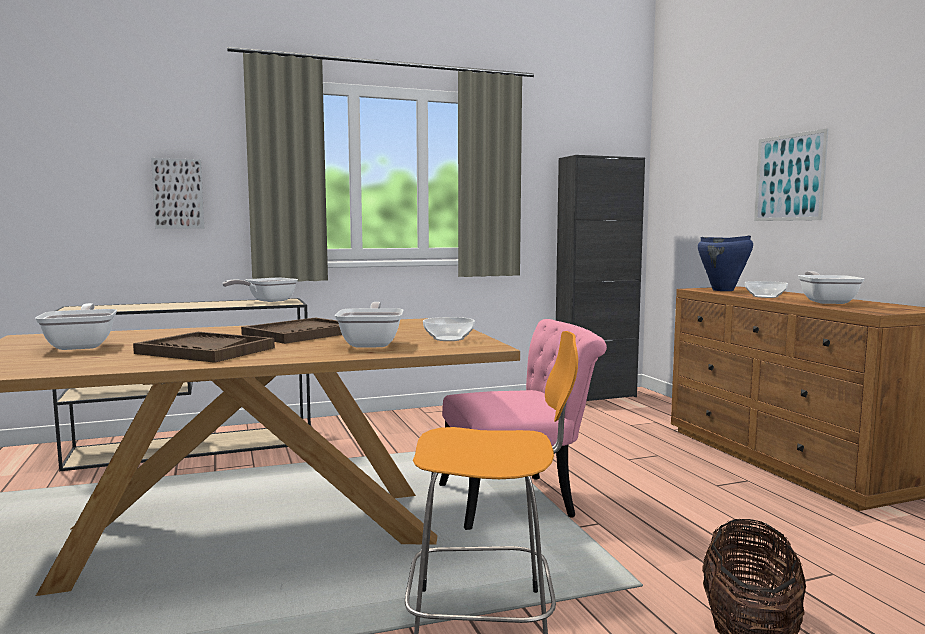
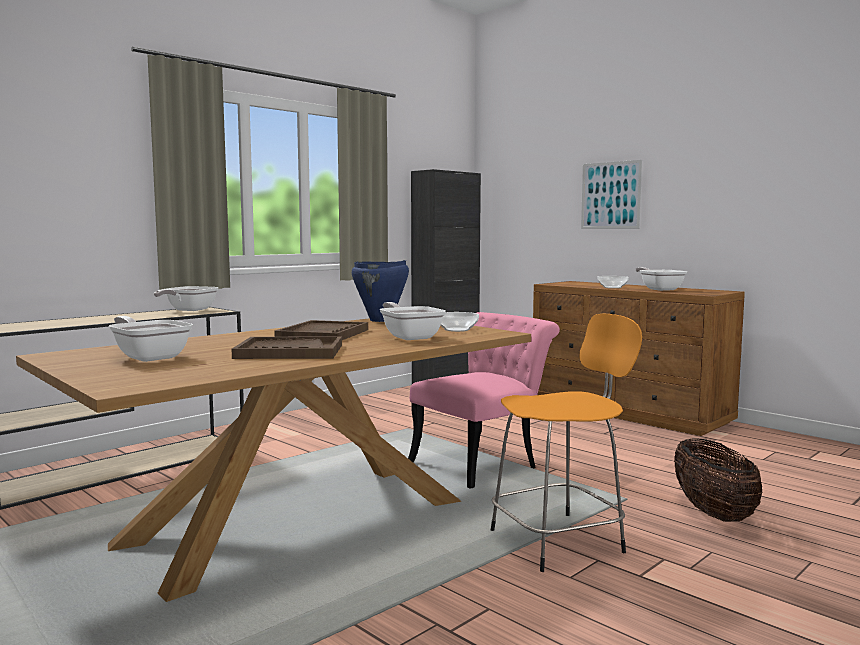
camera: 25 degrees left, 0 degrees up
(178, 194) = (75, 199): picture -> none
(723, 290) = (570, 284): blue cooking pot -> blue cooking pot (381, 320)

